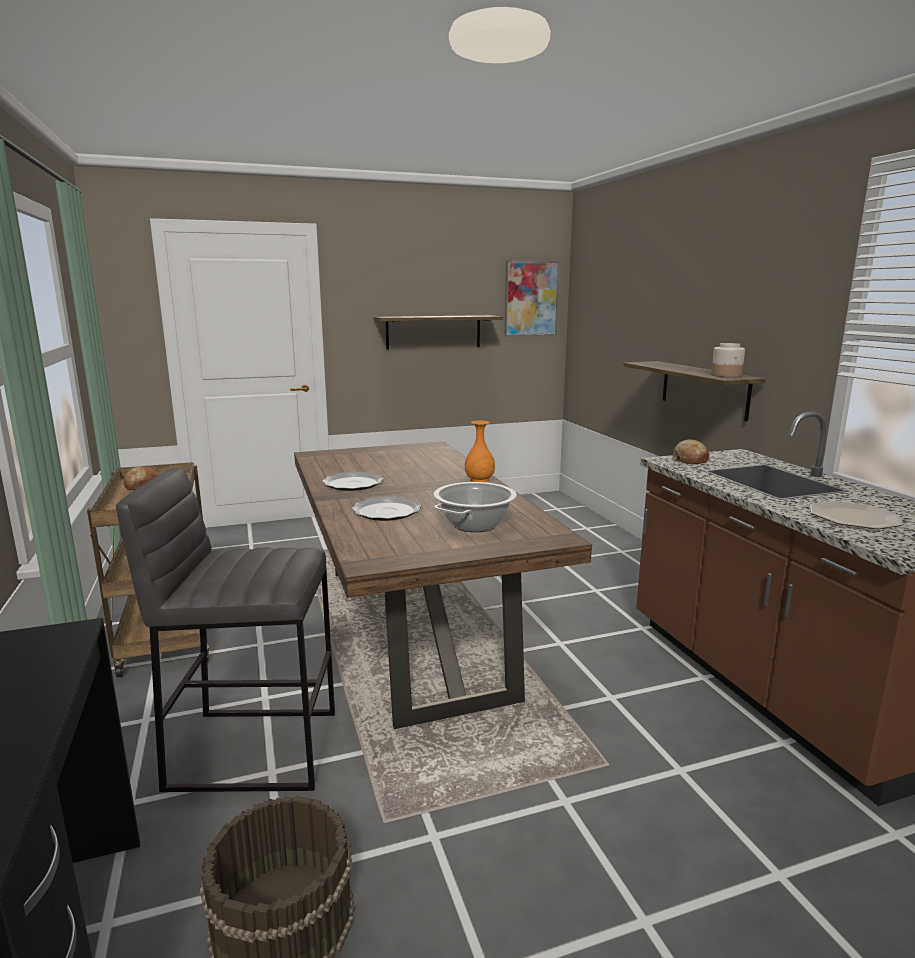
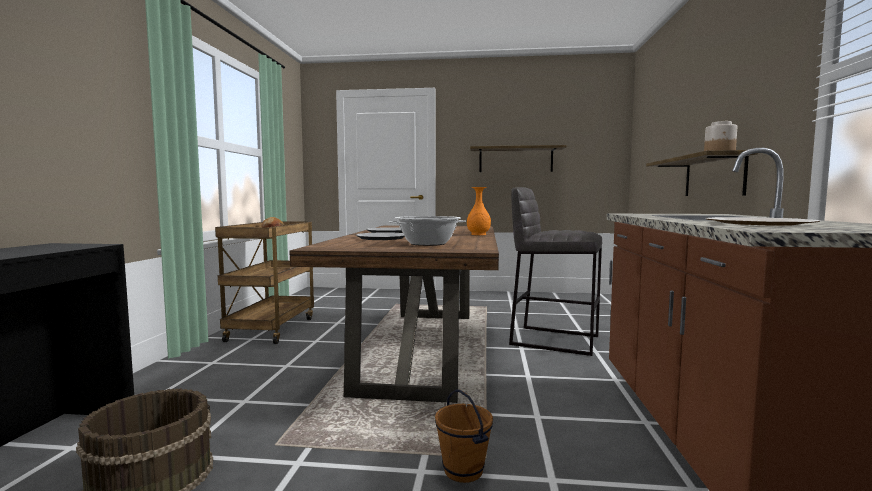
camera: 25 degrees right, 10 degrees down
(253, 748) = (249, 387): grey stool -> grey stool (554, 340)
(531, 298) = (597, 135): picture -> none
(602, 786) = (464, 471): none -> brown bucket
(690, 460) = (652, 214): bread -> none

